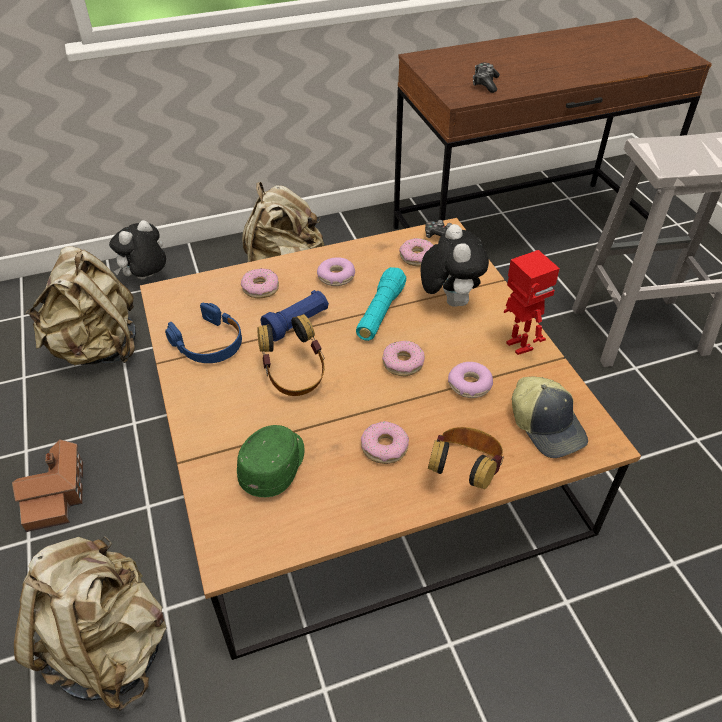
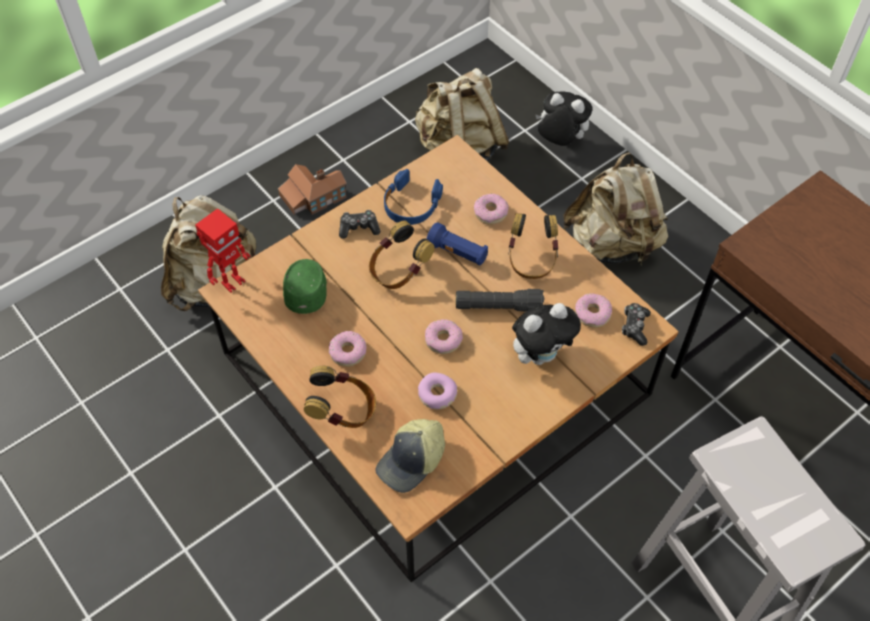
camera: 70 degrees right, 10 degrees up
(274, 466) = (307, 290): green cap -> green cap turned 90 degrees counterclockwise
(336, 277) = (531, 260): donut -> headphones
(380, 313) = (498, 307): turquoise flashlight -> black flashlight
(485, 83) = (797, 261): game controller -> game controller (359, 228)
(517, 346) = (501, 422): toy robot -> toy robot (232, 282)

